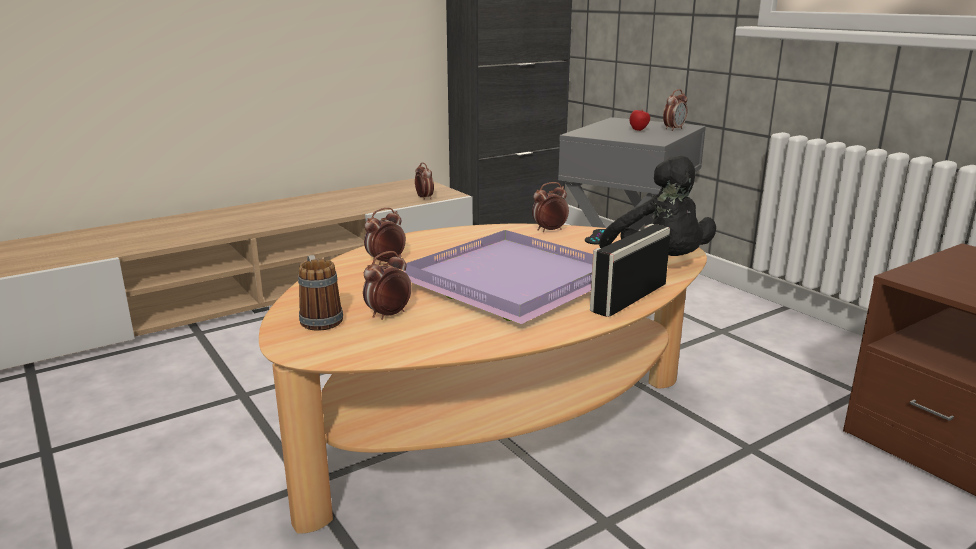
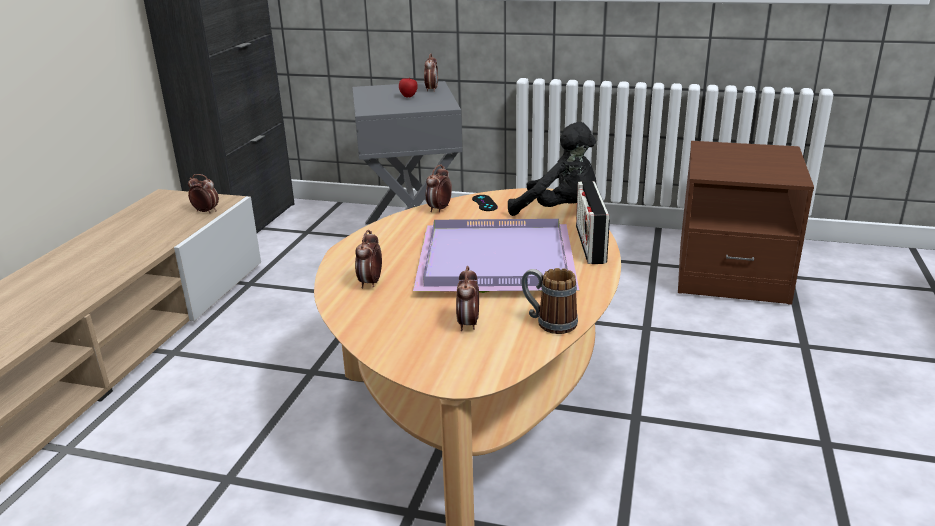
camera: 40 degrees left, 5 degrees up
(319, 318) = (423, 350): mug -> mug (549, 322)

